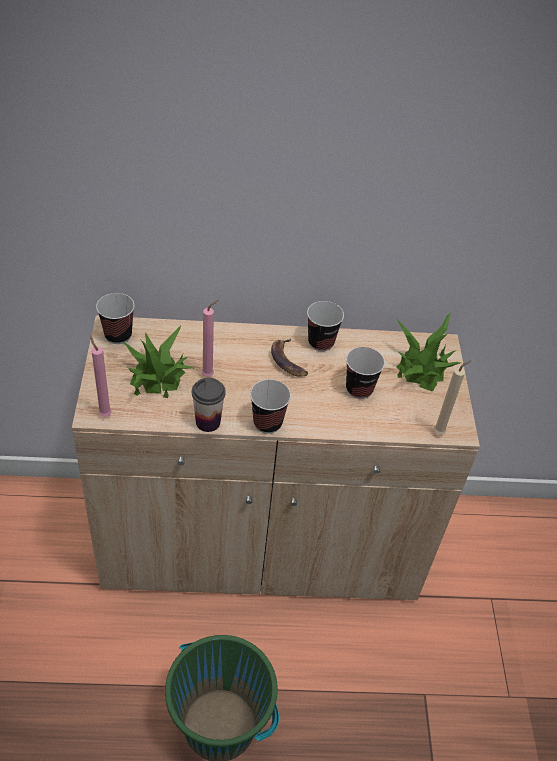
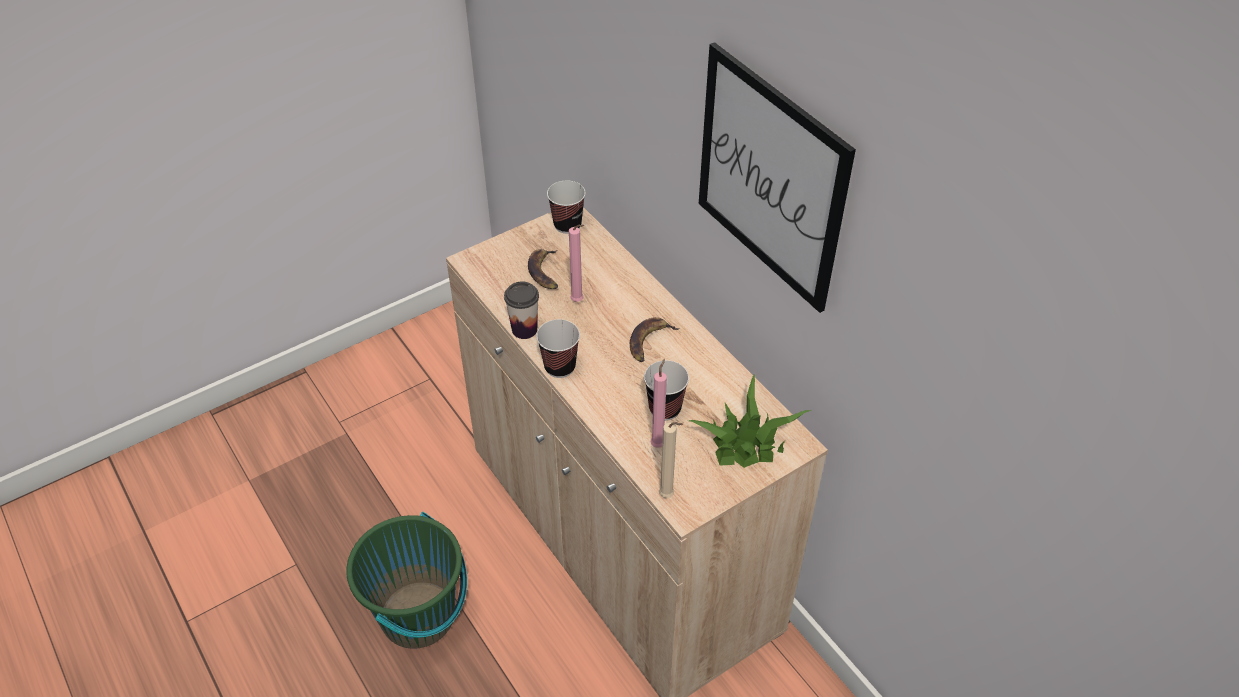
camera: 60 degrees right, 0 degrees up
(104, 413) = (476, 266): pink candle -> pink candle (658, 443)
(157, 376) = (545, 272): potted plant -> banana
(321, 342) = (698, 352): cup -> none
(375, 159) = (770, 178): none -> picture

